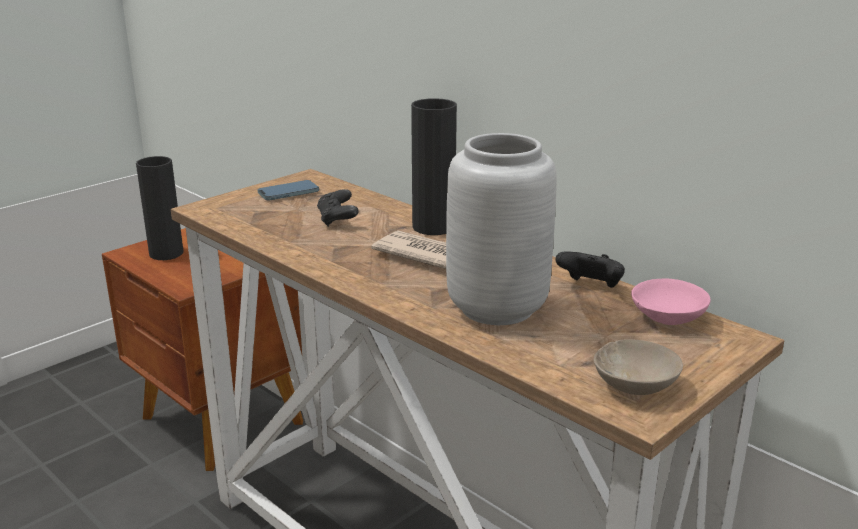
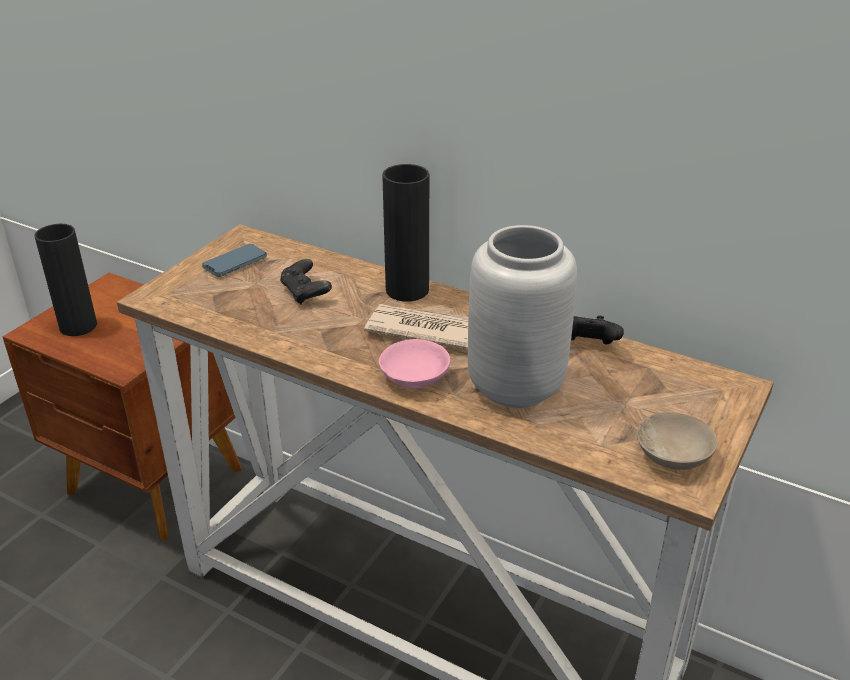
camera: 15 degrees left, 10 degrees up
(670, 316) = (671, 371): pink bowl -> pink bowl (417, 377)

